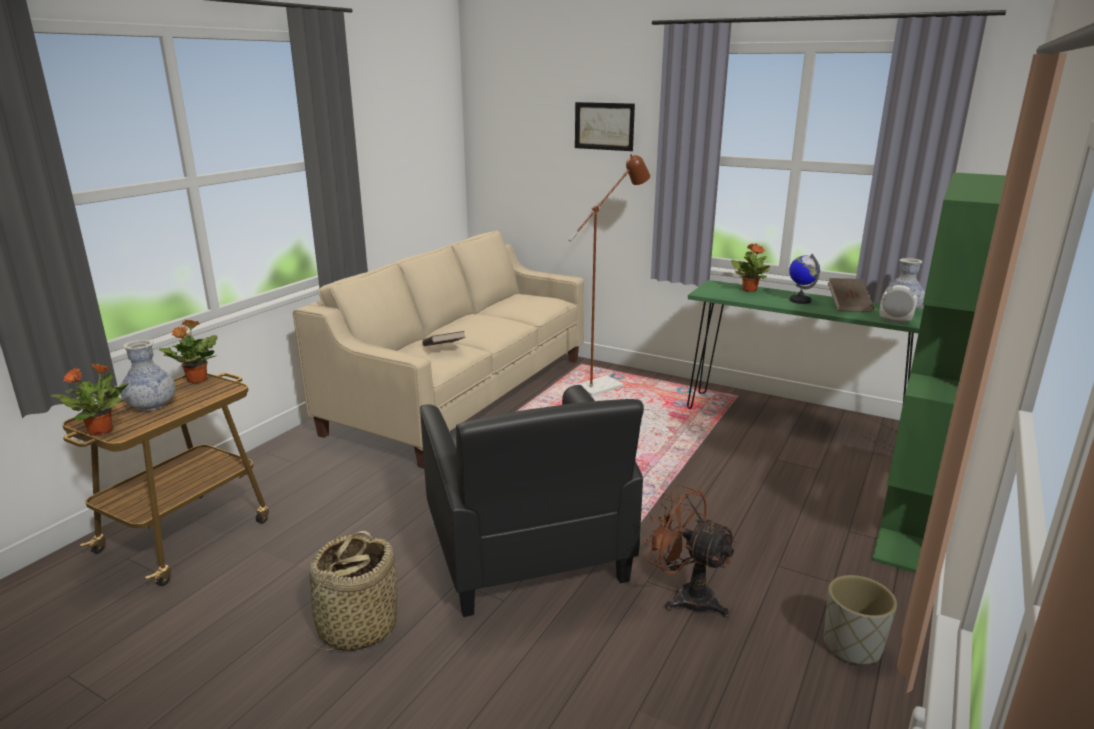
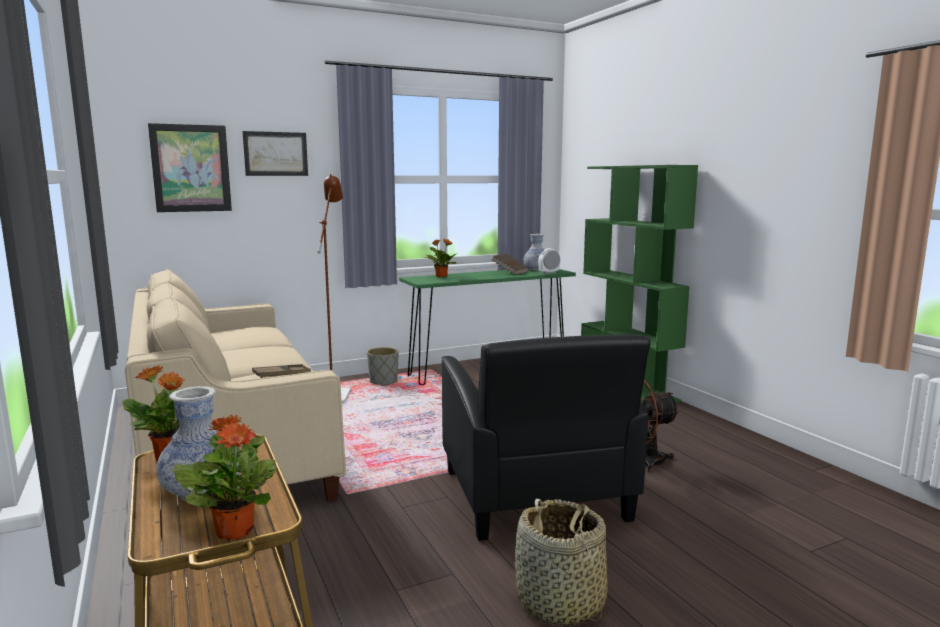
camera: 55 degrees left, 10 degrees down
(444, 349) = (281, 375): brown book -> brown tray
(526, 553) = (534, 496): black armchair -> black armchair turned 60 degrees clockwise
(532, 138) = (191, 168): none -> picture
(800, 300) = (482, 275): globe -> none
(852, 646) = (724, 439): grey planter -> grey planter (383, 382)

